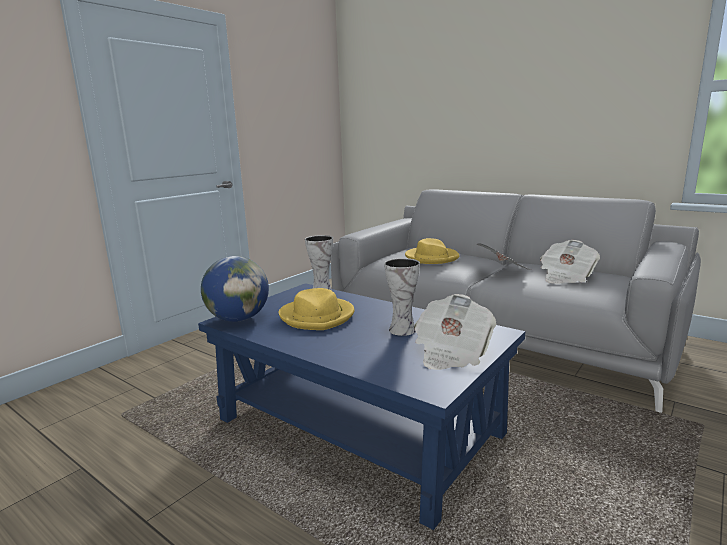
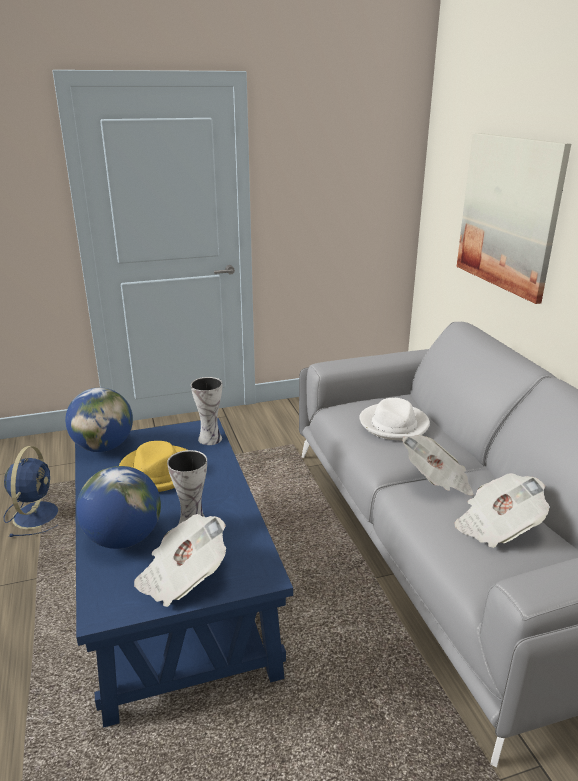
camera: 35 degrees right, 10 degrees up
(142, 435) = (37, 513): none -> blue fan
(366, 352) = (124, 539): none -> globe
(431, 257) = (394, 424): yellow hat -> white hat
(434, 116) = (509, 214): none -> picture

